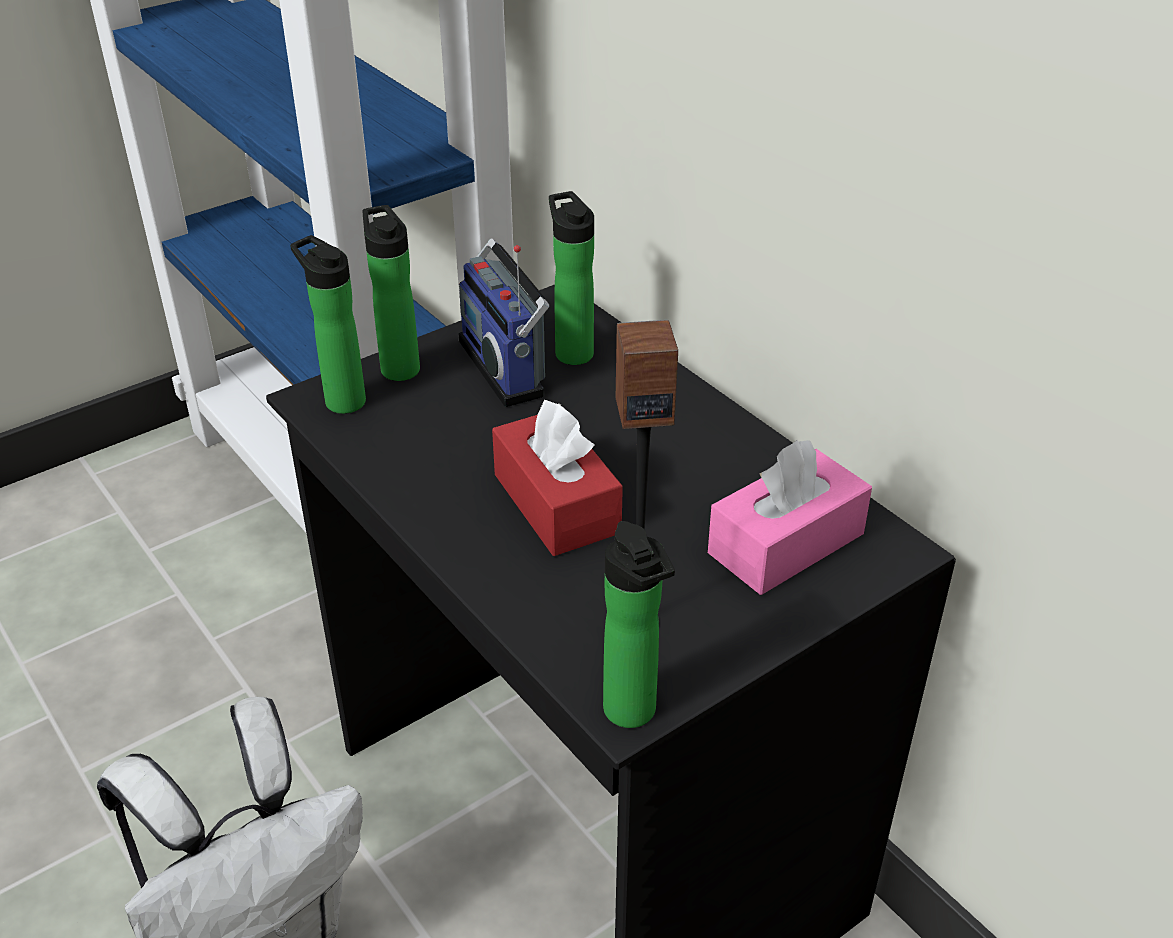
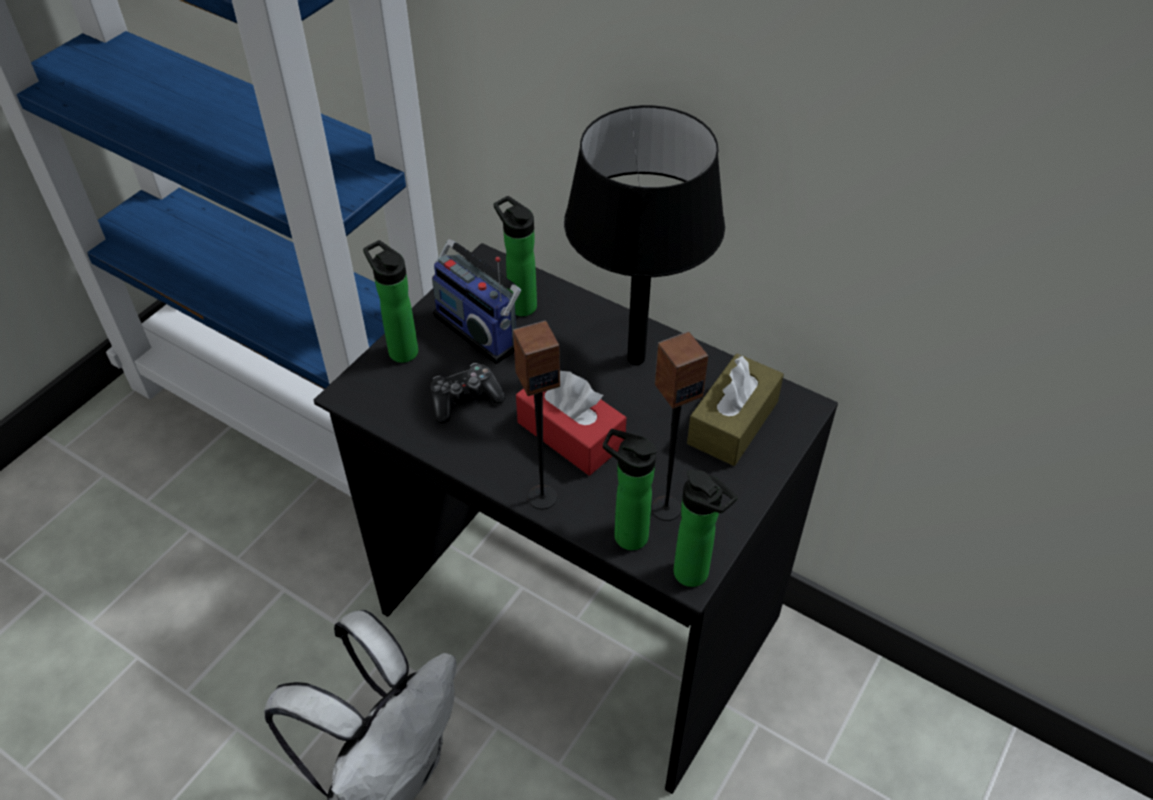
camera: 20 degrees left, 10 degrees up
(341, 399) = (373, 389): bottle -> bottle (625, 534)
(444, 435) = (465, 399): none -> game controller
(478, 565) = (542, 496): none -> speaker
(691, 440) = (636, 358): none -> black table lamp
(786, 543) = (733, 422): pink tissue box -> brown tissue box

